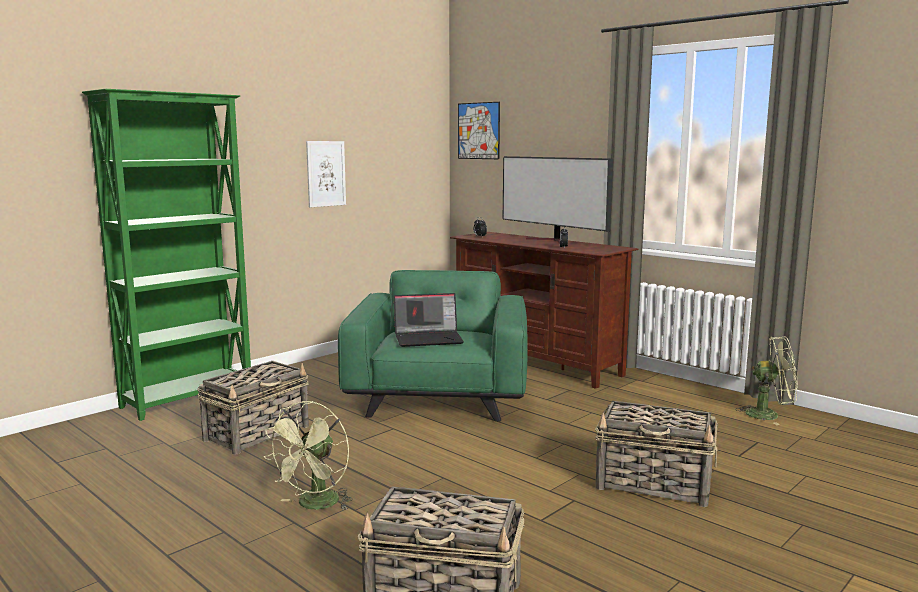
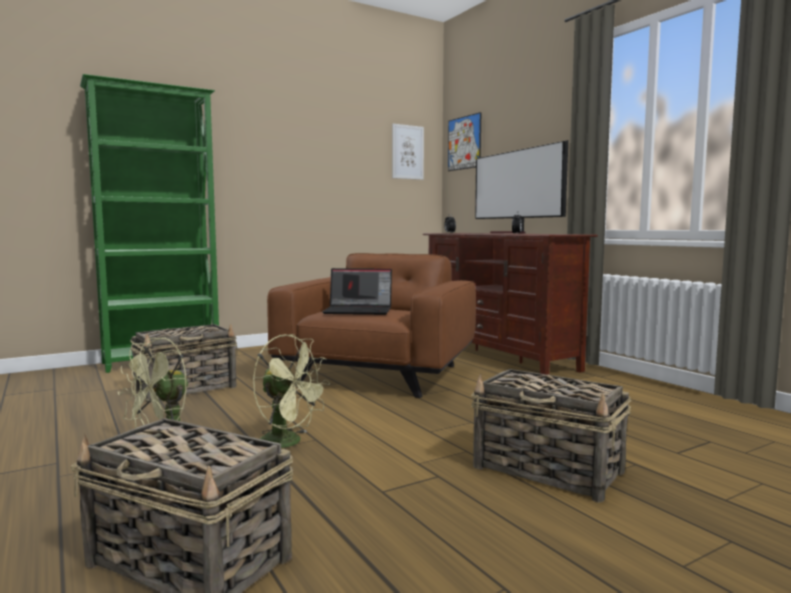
camera: 15 degrees right, 5 degrees down
(326, 173) = (313, 175): picture -> picture (407, 152)
(439, 397) = (378, 375): green armchair -> brown armchair
(769, 415) = (739, 417): green fan -> green fan (289, 443)

